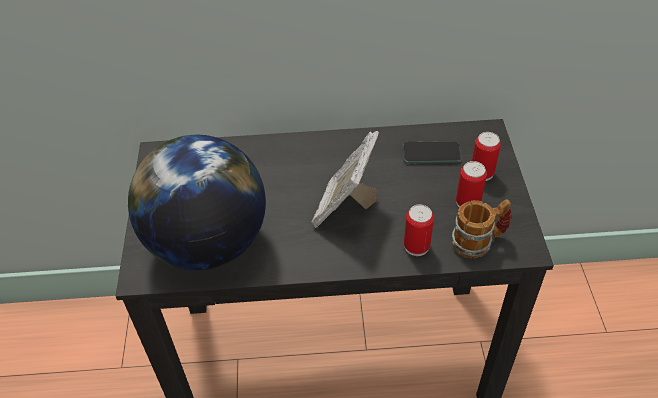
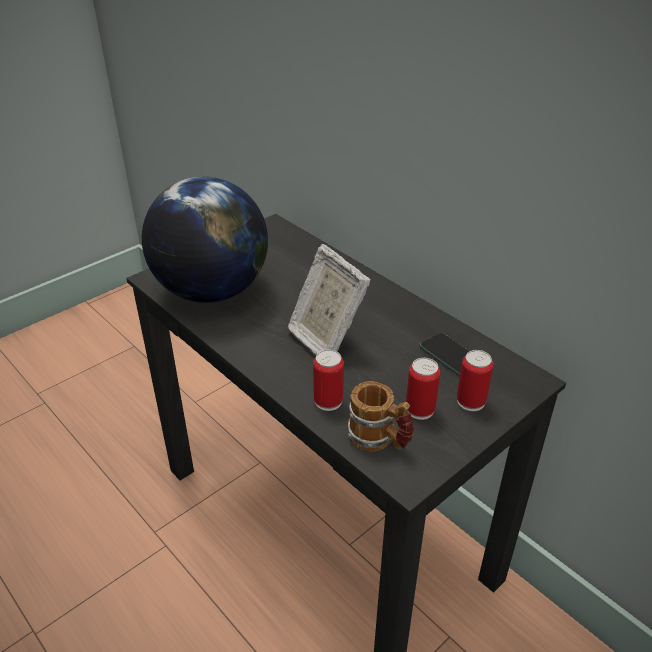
camera: 50 degrees right, 10 degrees down
(345, 208) = (325, 338): picture frame -> picture frame turned 105 degrees counterclockwise

